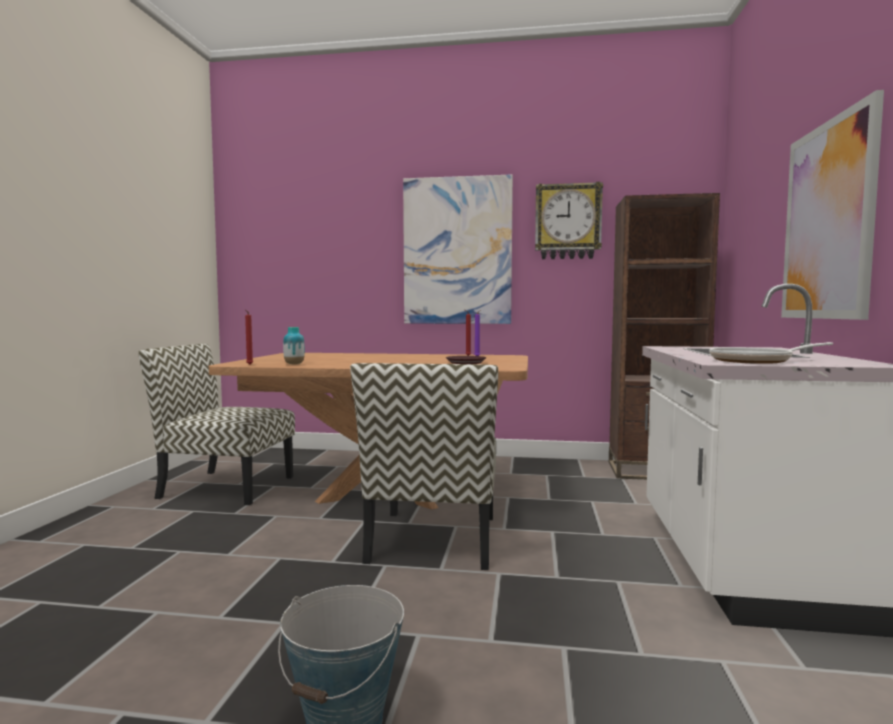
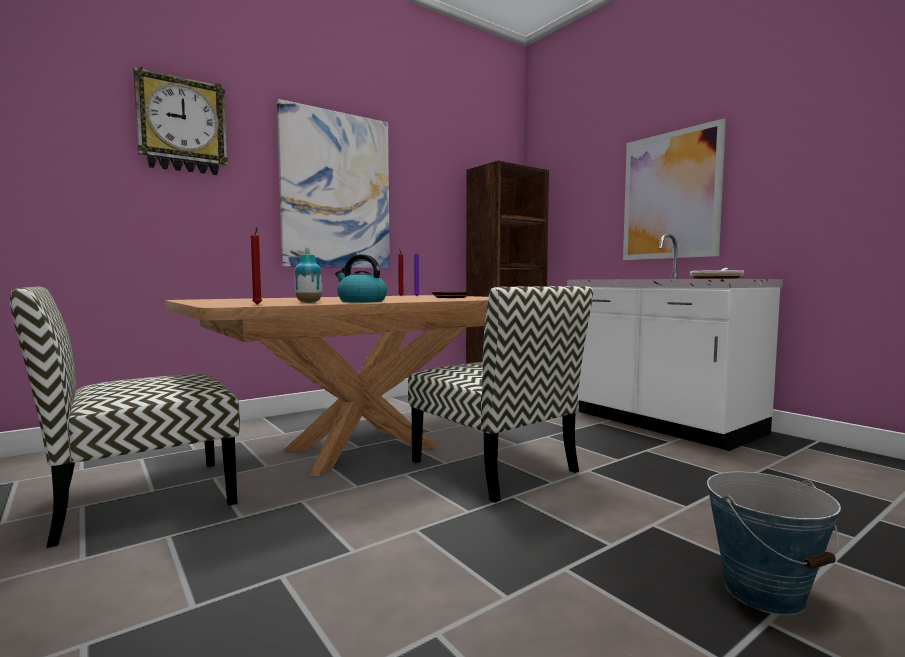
camera: 45 degrees left, 0 degrees up
(334, 365) = (361, 301): none -> kettle
(568, 222) = (430, 176): wall clock -> wall clock (182, 125)

